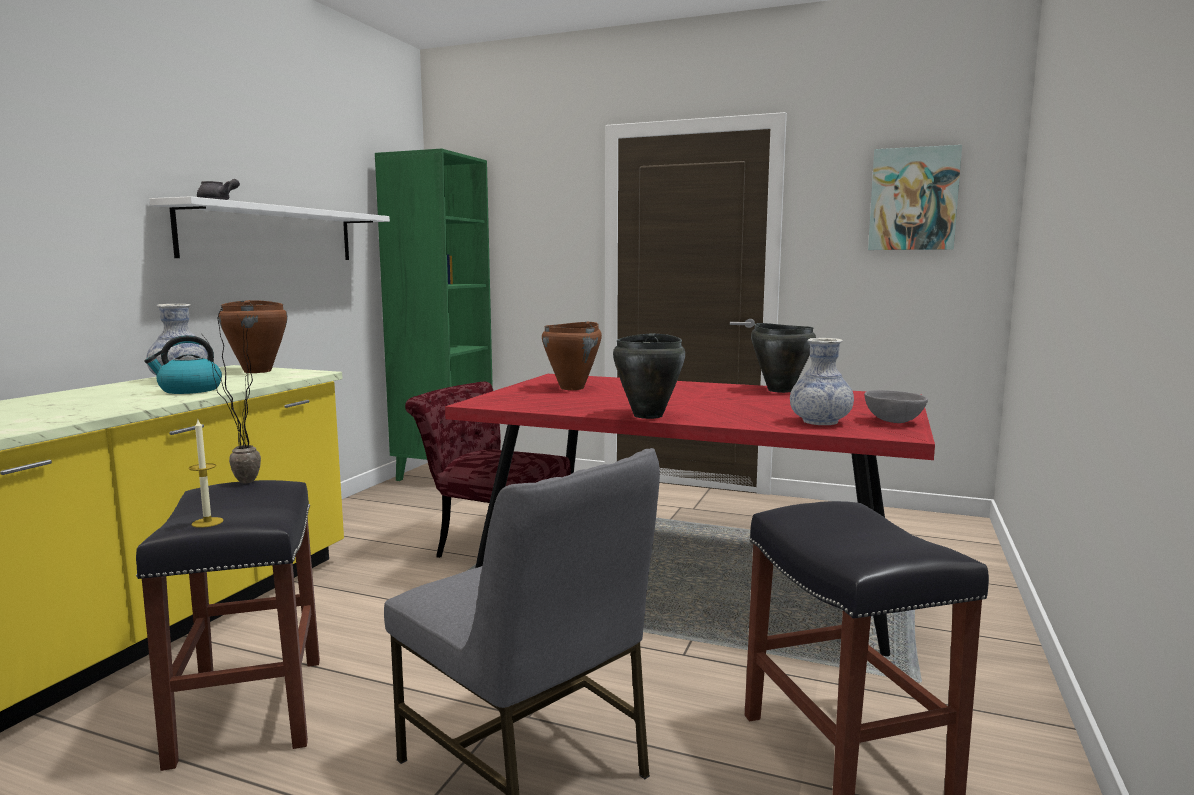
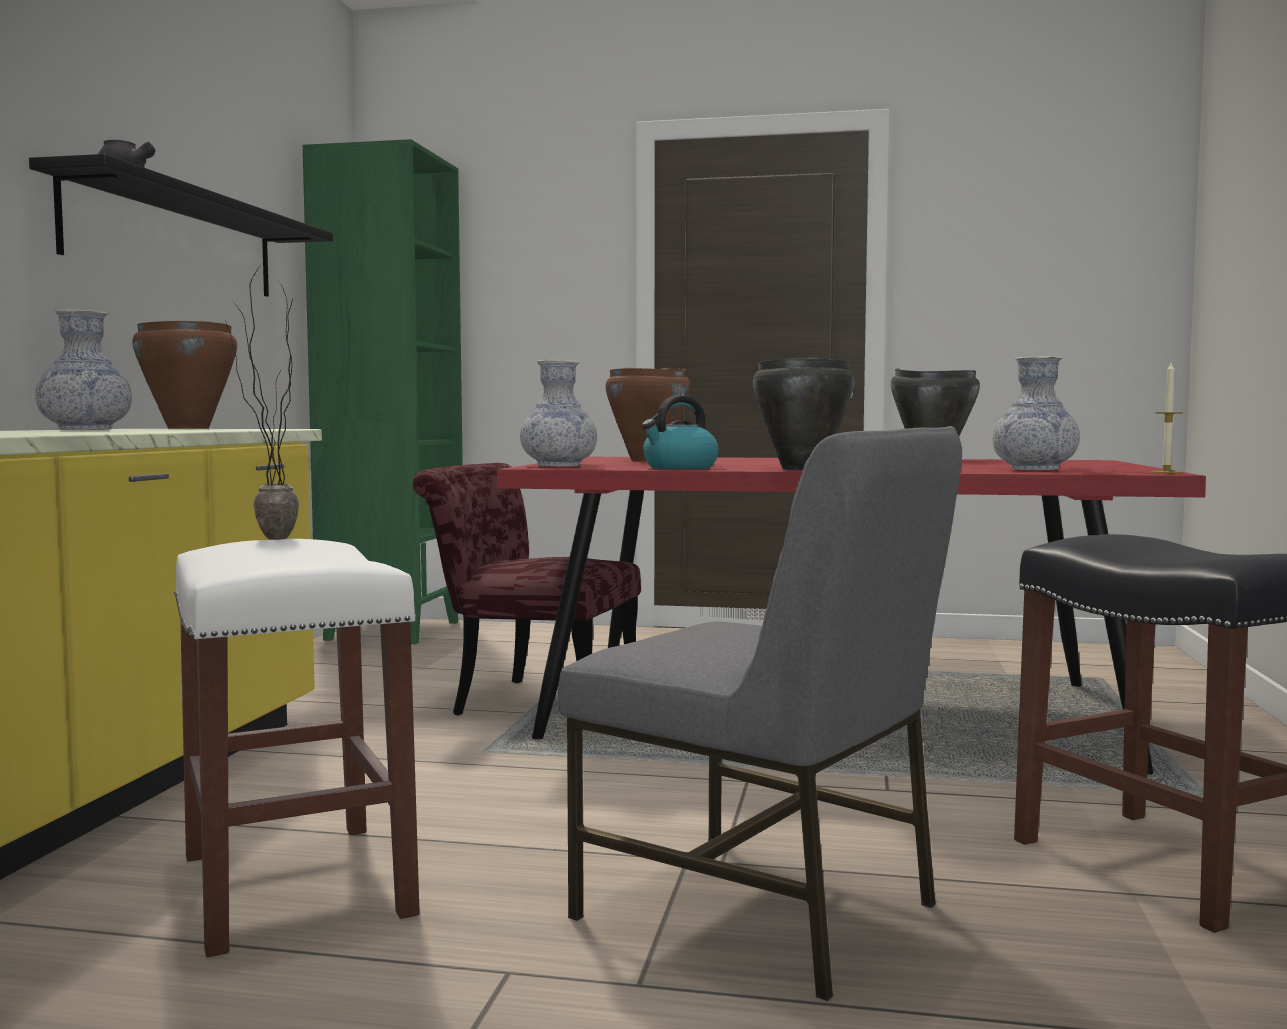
camera: 10 degrees left, 5 degrees down
(189, 390) = (128, 430): kettle -> kettle (679, 467)
(207, 522) = (287, 561): candle -> candle (1166, 472)
(248, 708) = (292, 883): black stool -> white stool
(271, 234) = (176, 240): white shelf -> black shelf
(493, 400) = (558, 465): none -> vase
(894, 421) = (1124, 468): grey bowl -> none
(913, 199) = (1060, 224): picture -> none

